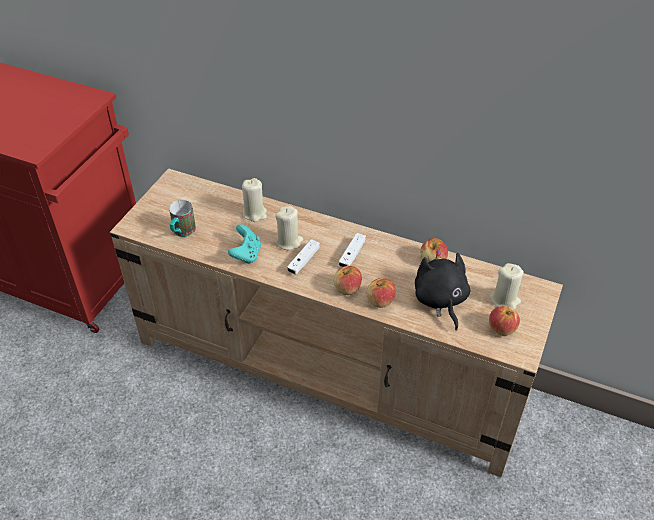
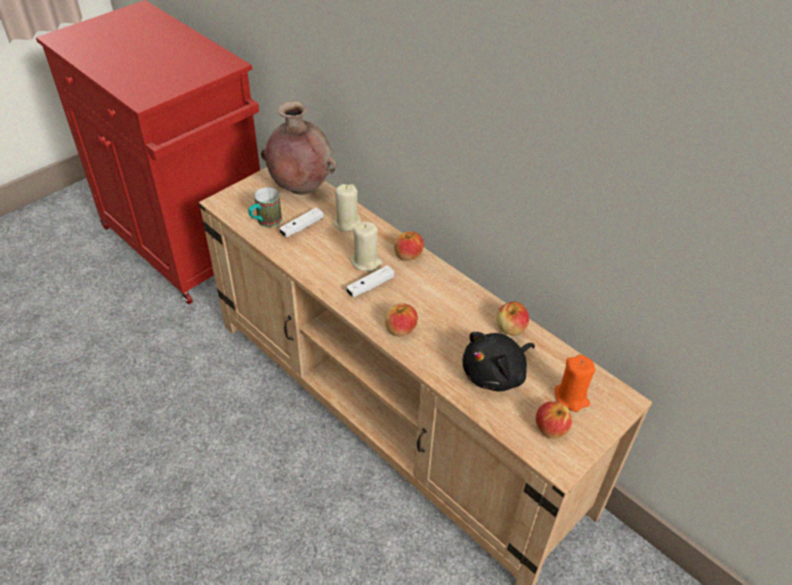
camera: 20 degrees right, 0 degrees up
(196, 194) = (300, 188): none -> brown vase
(246, 254) = (316, 262): turquoise game controller -> none
(352, 255) = (425, 295): white game controller -> white game controller (302, 227)
(380, 301) = (428, 353): apple -> apple (408, 255)
(440, 300) = (496, 374): black plush toy -> black plush toy turned 135 degrees counterclockwise
(504, 300) = (571, 397): beige candle -> orange candle

